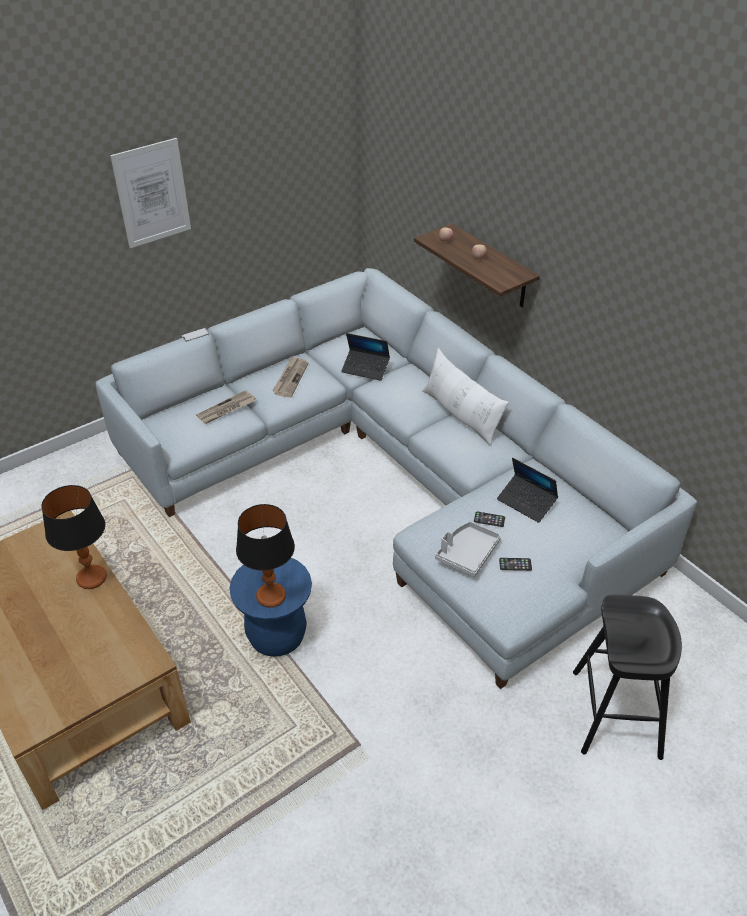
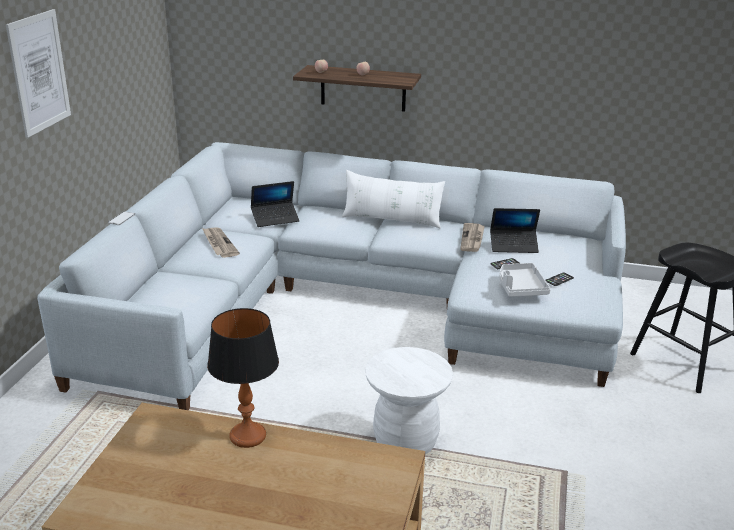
camera: 40 degrees left, 15 degrees down
(226, 409) = (190, 282): newspaper -> newspaper (472, 239)
(271, 596) = (421, 376): table lamp -> none
(277, 636) = (405, 442): blue stool -> white stool

